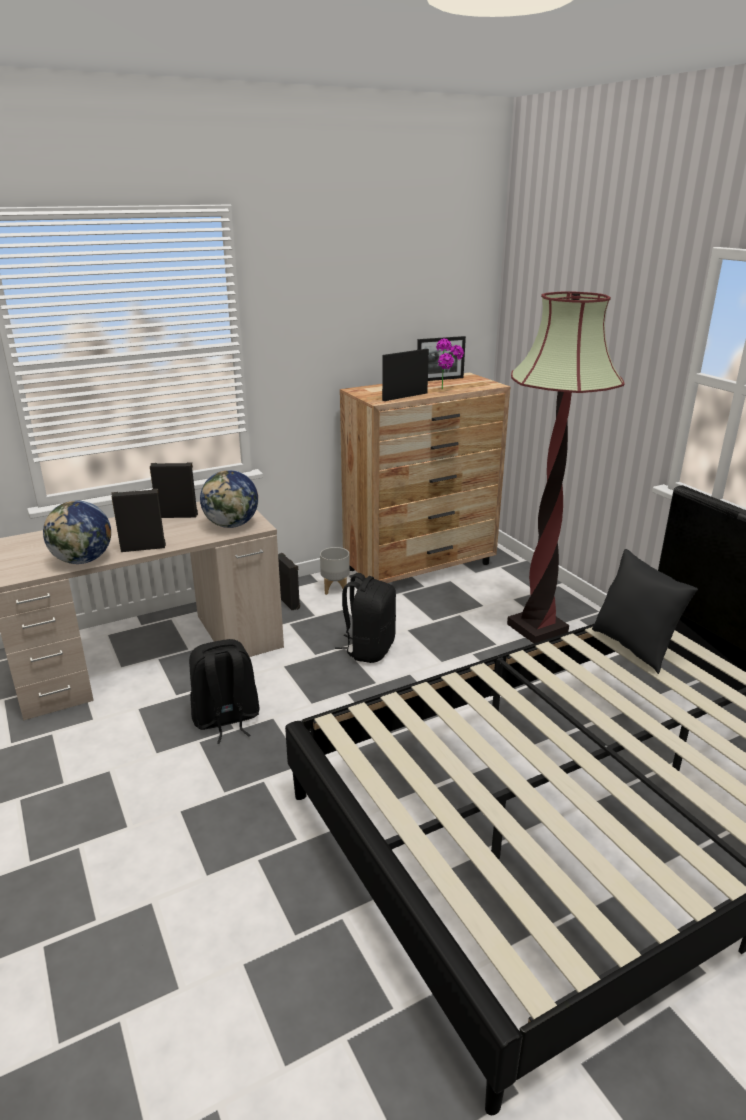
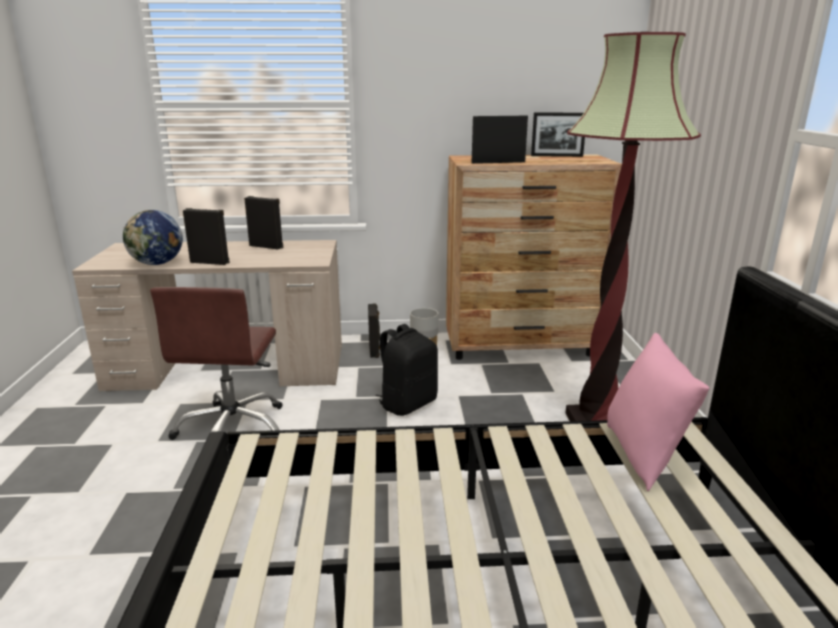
camera: 25 degrees right, 5 degrees down
(226, 720) = (233, 430): black backpack -> brown office chair
(232, 525) = (298, 258): globe -> none
(447, 390) = (550, 161): potted plant -> none
(633, 647) = (643, 455): black pillow -> pink pillow

